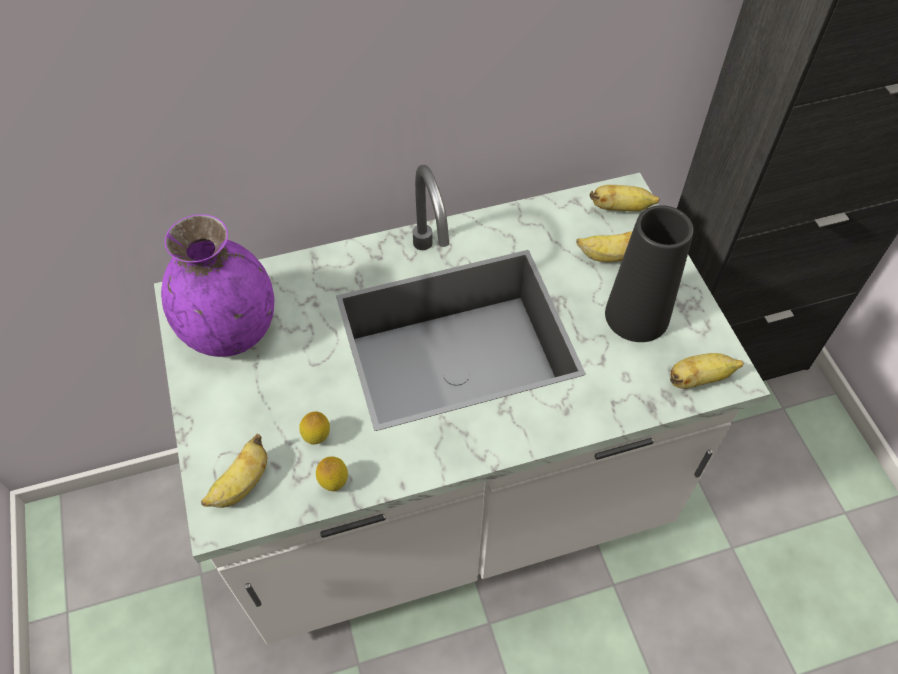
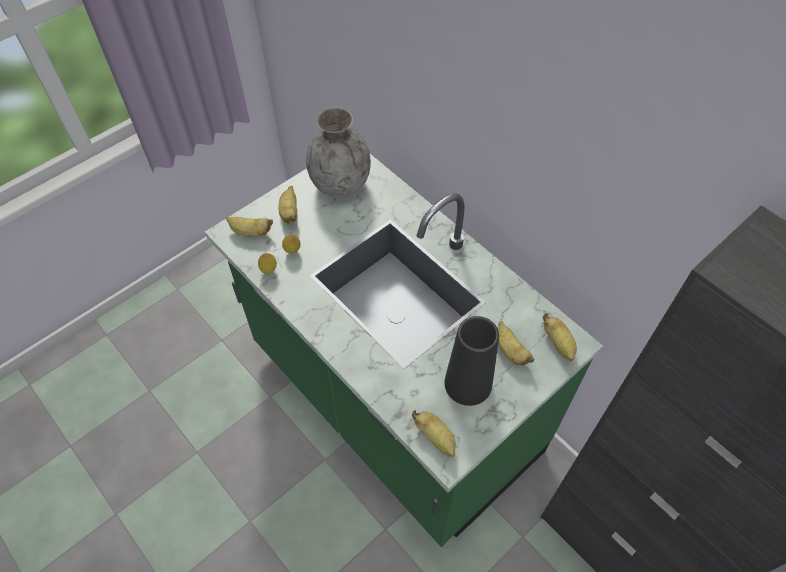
camera: 65 degrees right, 0 degrees up
(230, 330) = (341, 184): purple vase -> grey vase
(239, 416) = (289, 213): none -> banana
(449, 502) = (393, 402): white counter -> green counter

